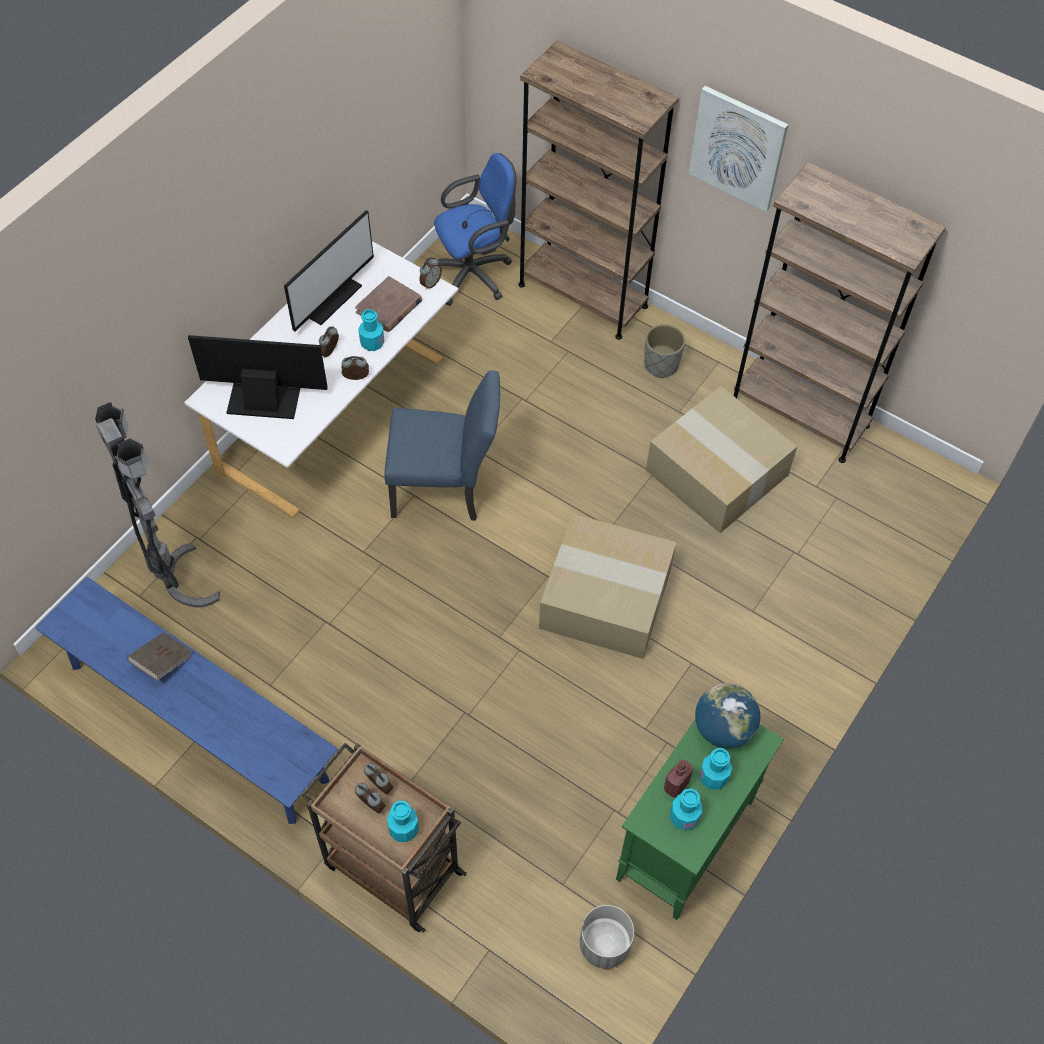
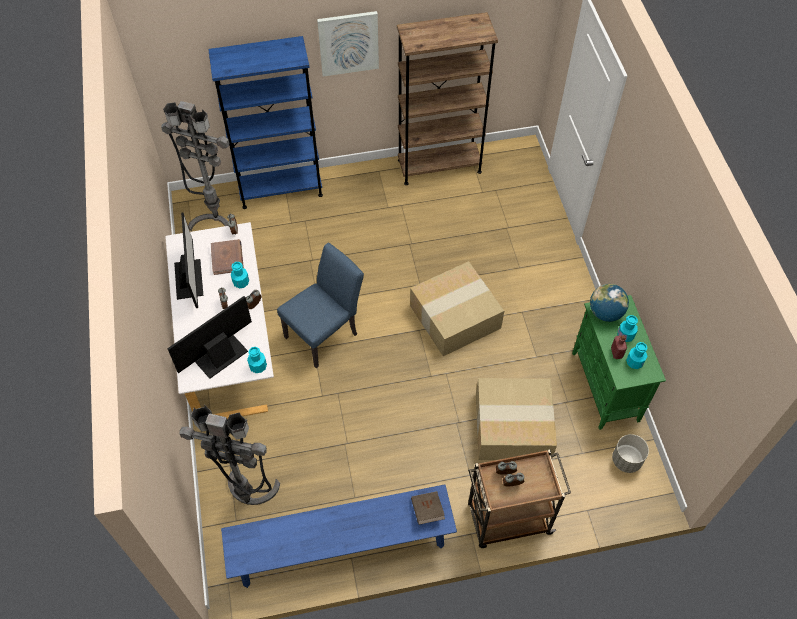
camera: 45 degrees left, 0 degrees up
(162, 662) = (314, 529): brown book -> brown book (427, 511)
(403, 829) = (538, 480): turquoise bottle -> turquoise bottle (258, 366)
(475, 274) = (215, 220): blue office chair -> grey floor lamp
(583, 295) = (280, 189): brown bookcase -> blue bookcase
(661, 364) = (355, 192): grey planter -> none
(714, 472) = (434, 221): cardboard box -> cardboard box (511, 427)

